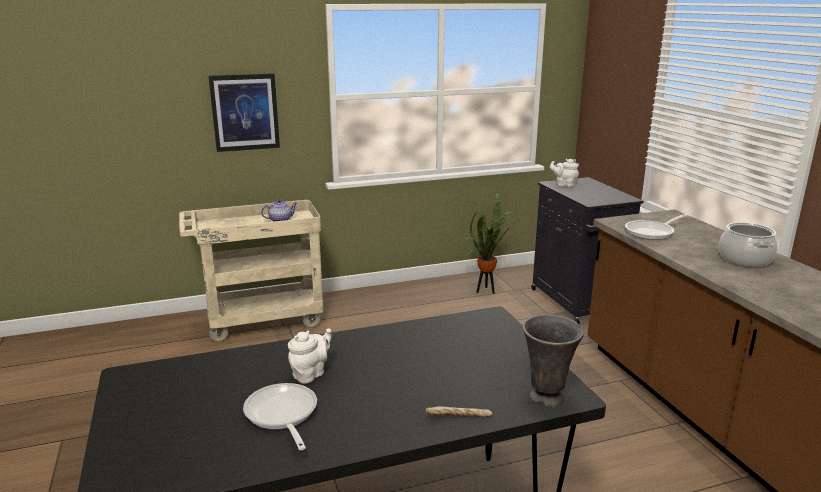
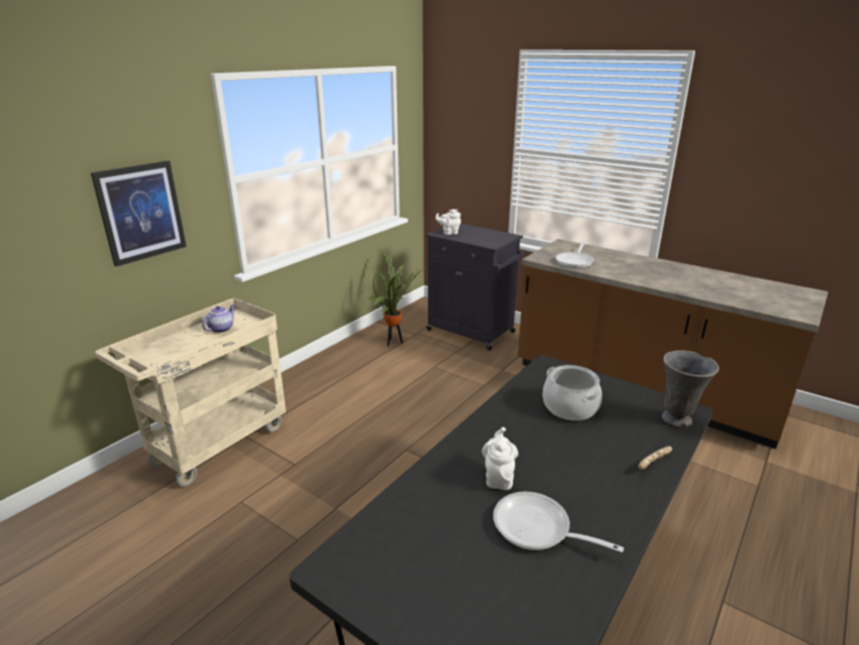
camera: 35 degrees left, 5 degrees up
(745, 259) = (655, 268): cooking pot -> cooking pot (570, 407)

